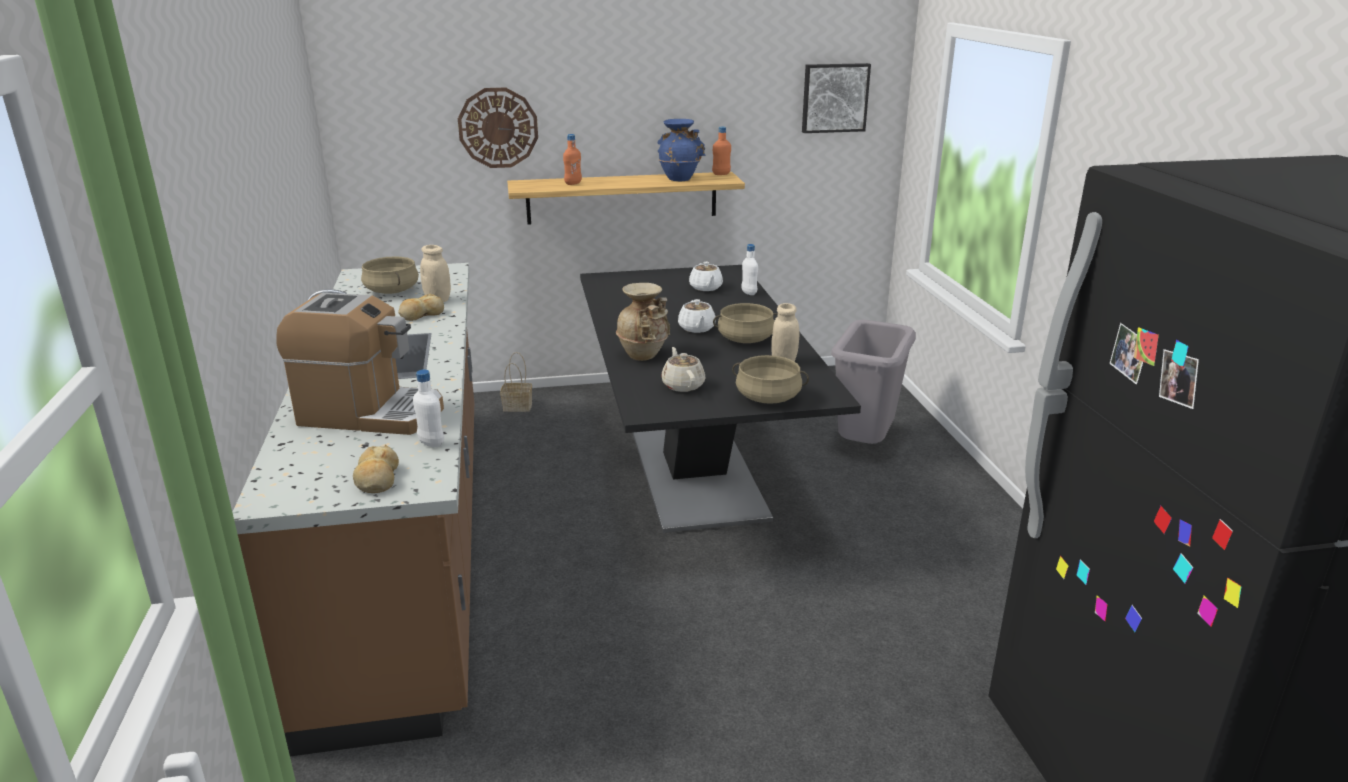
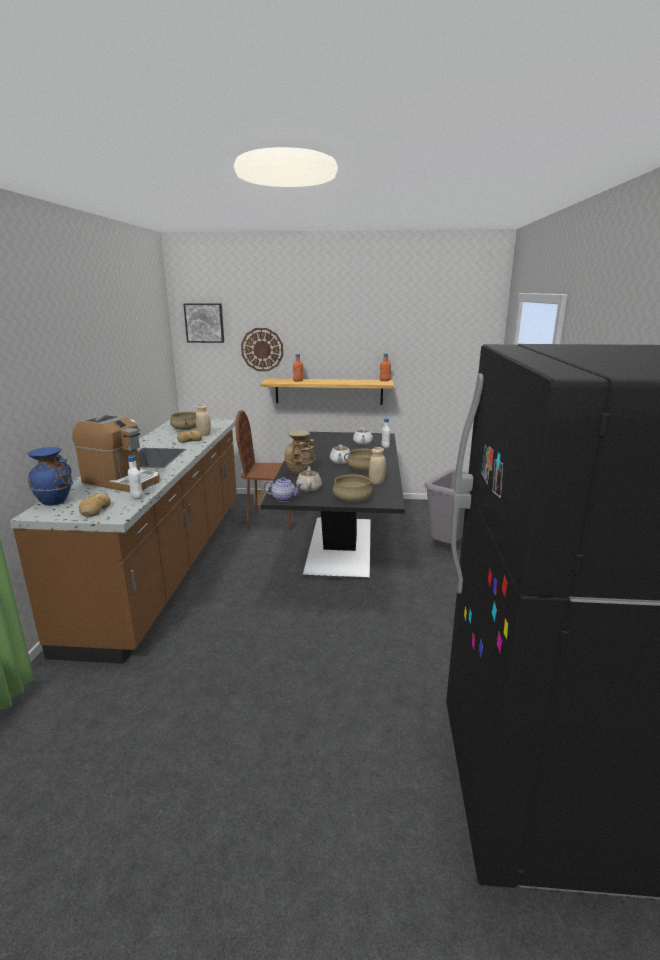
camera: 15 degrees right, 5 degrees down
(553, 439) = (272, 521): none -> brown chair
(656, 410) = (283, 499): none -> teapot
(679, 178) = (358, 381): blue vase -> blue vase (56, 501)
(834, 98) = (456, 339): picture -> picture (204, 323)

